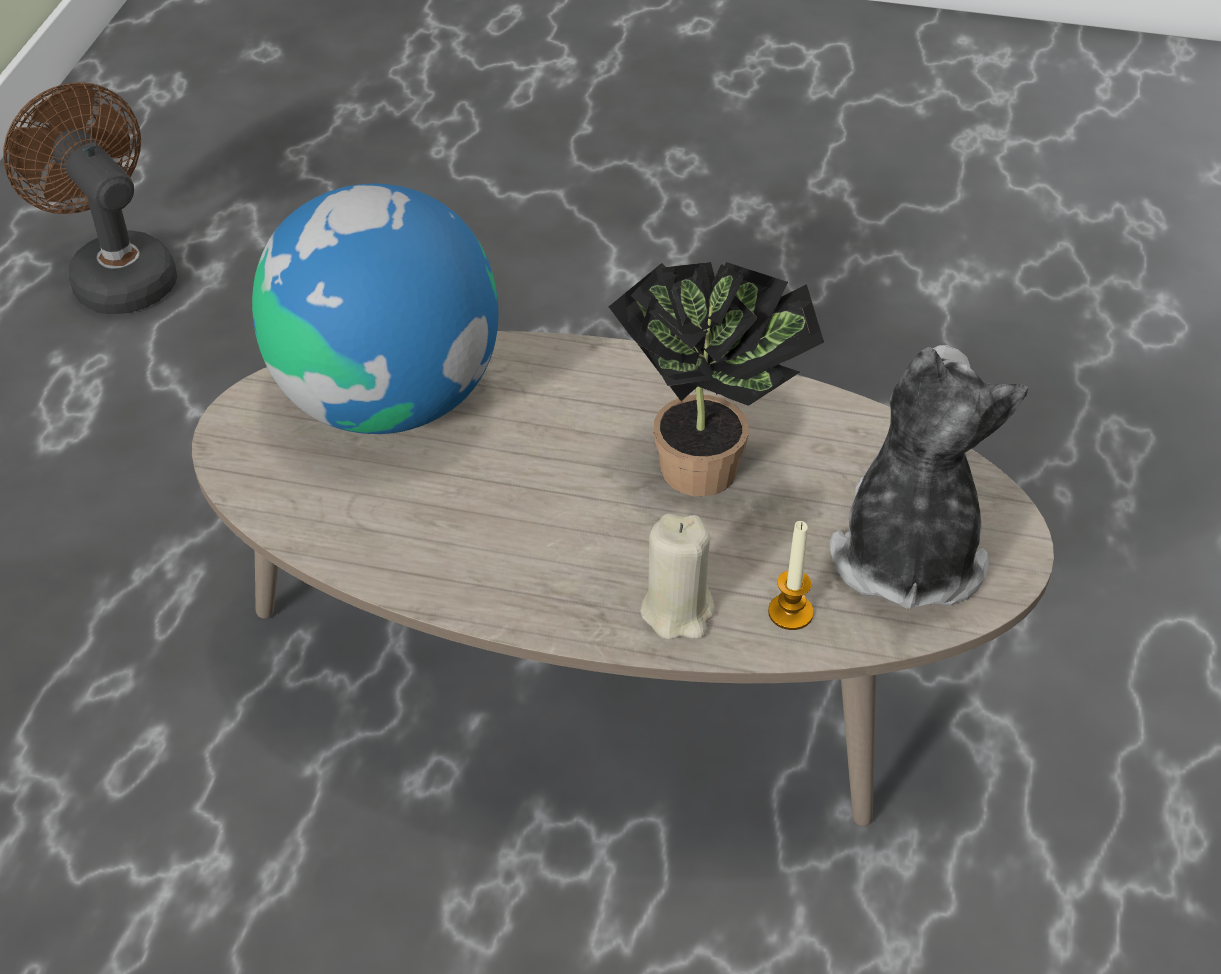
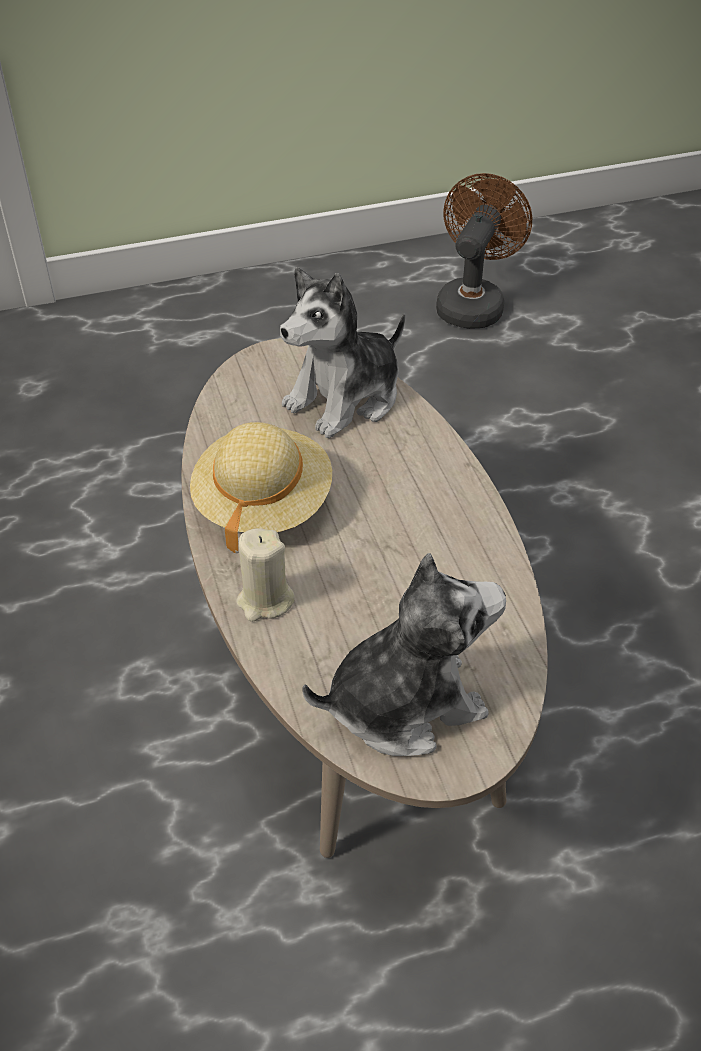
camera: 60 degrees right, 0 degrees up
(387, 397) = (345, 398): globe -> plush toy
(512, 549) = (263, 503): none -> beige hat
(710, 464) = (406, 564): potted plant -> none
(790, 612) = (302, 658): candle -> none

